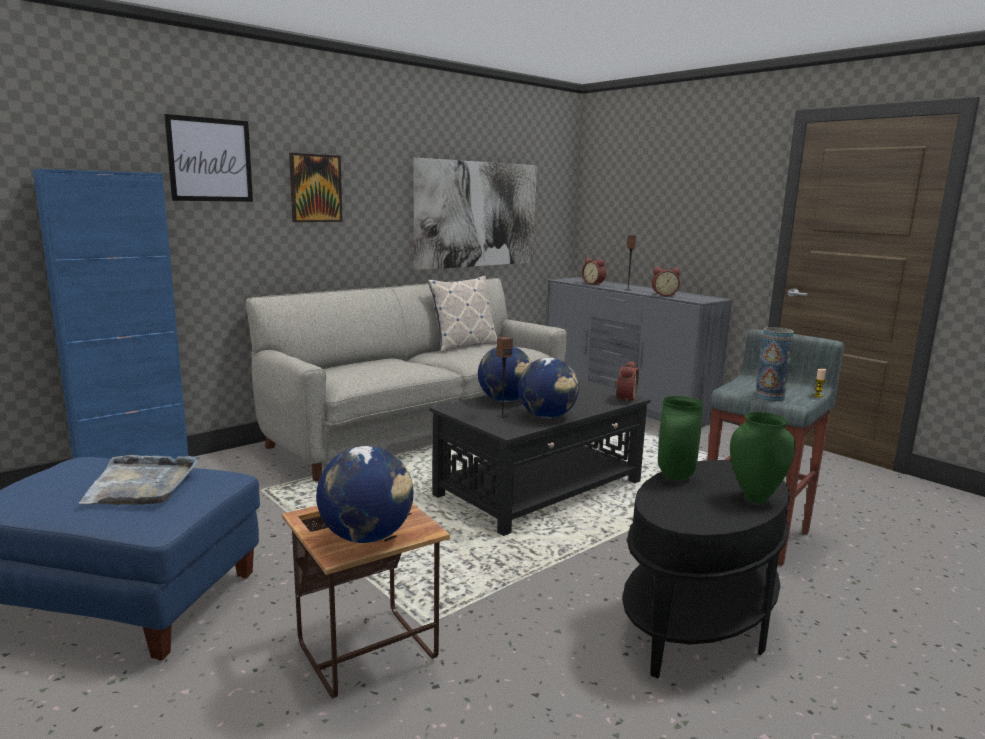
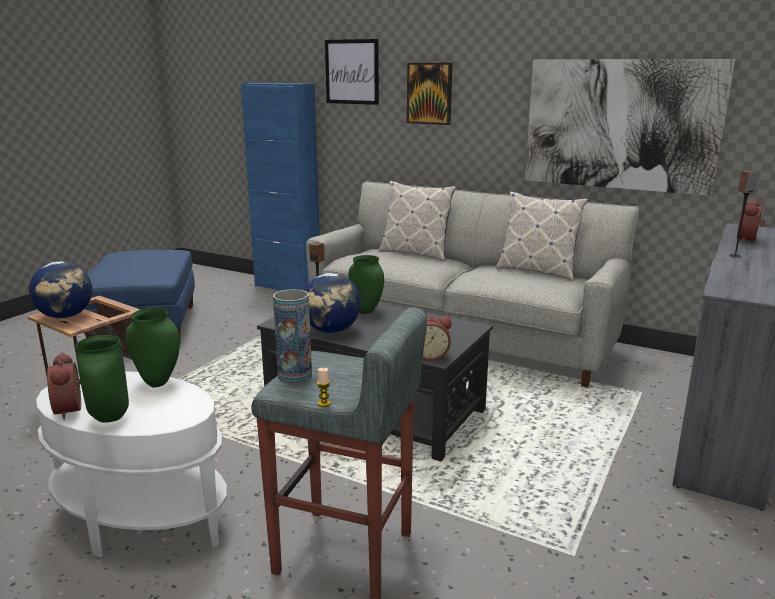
camera: 70 degrees right, 5 degrees up
(142, 484) = (136, 265): grey tray -> none
(355, 363) = (415, 253): none -> pillow
(505, 400) = (367, 311): globe -> green vase
(664, 295) = (732, 273): alarm clock -> alarm clock (72, 409)
(698, 624) = (141, 518): black side table -> white side table

